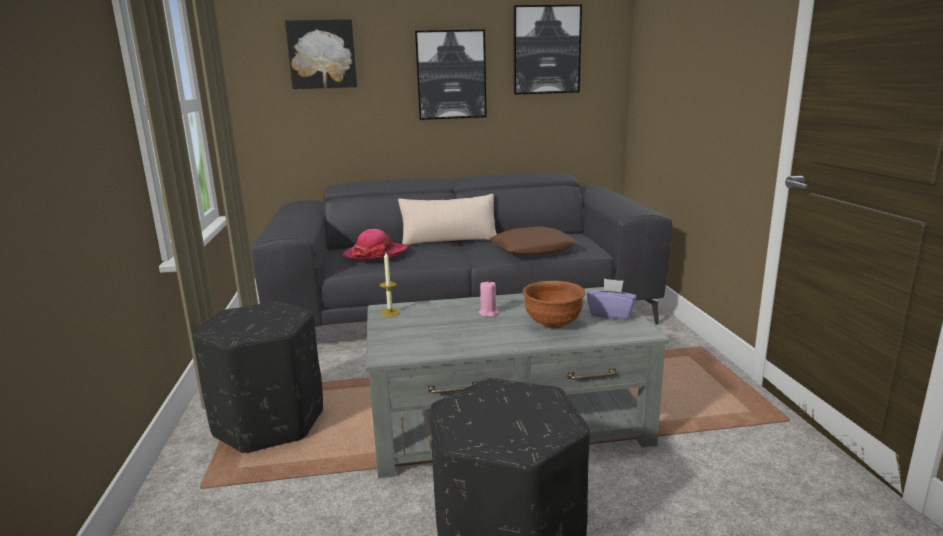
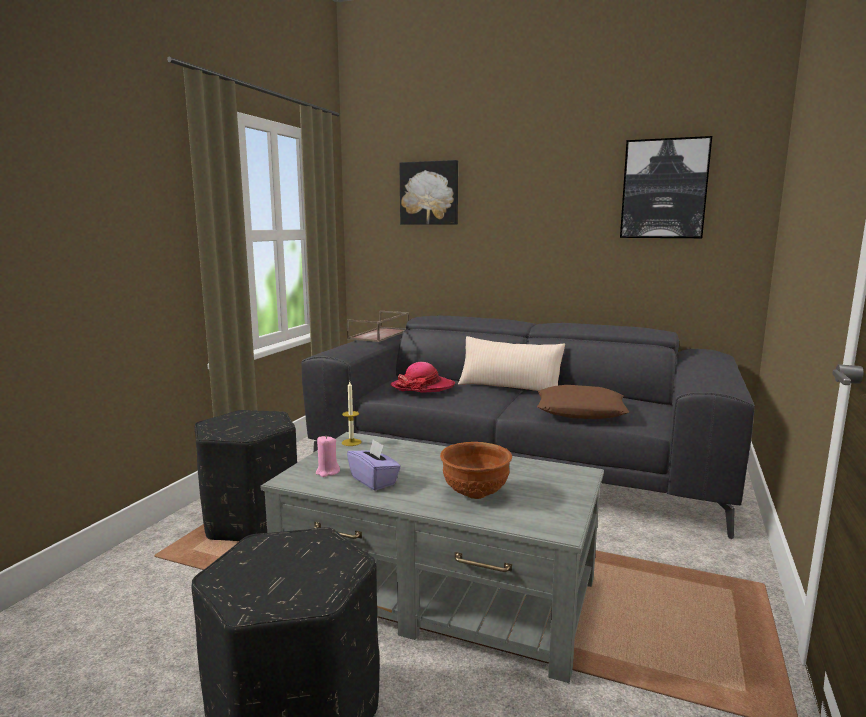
camera: 30 degrees right, 5 degrees down
(297, 209) = (379, 335): none -> brown tray
(451, 75) = (551, 215): picture -> none
(489, 313) = (432, 465): pink candle -> pink candle (327, 472)
(611, 314) = (554, 500): purple tissue box -> purple tissue box (374, 481)

